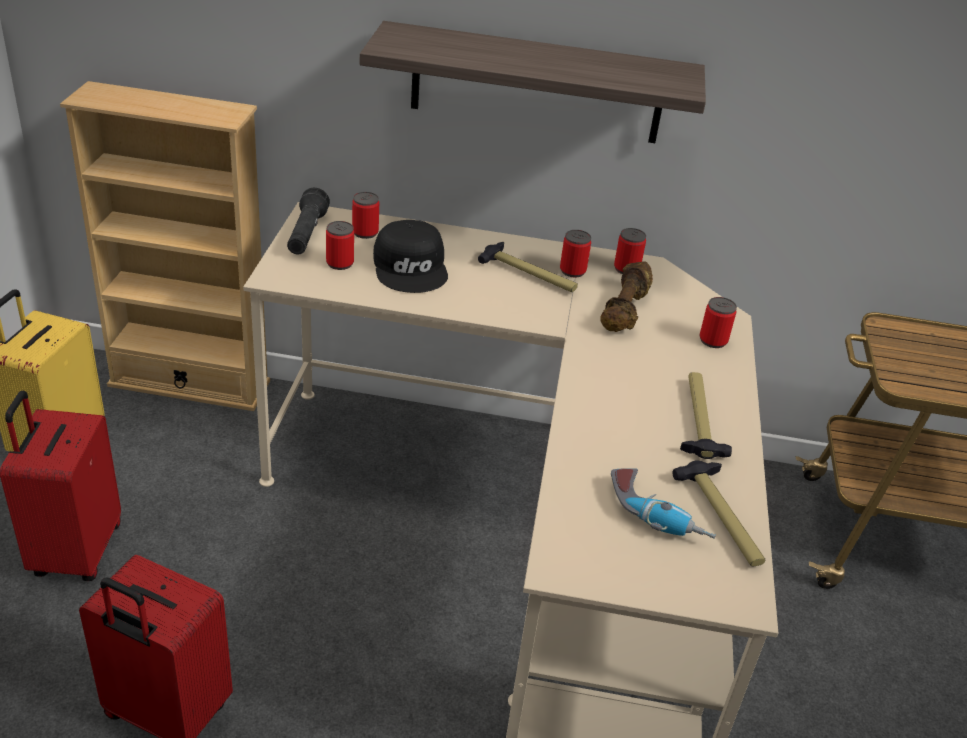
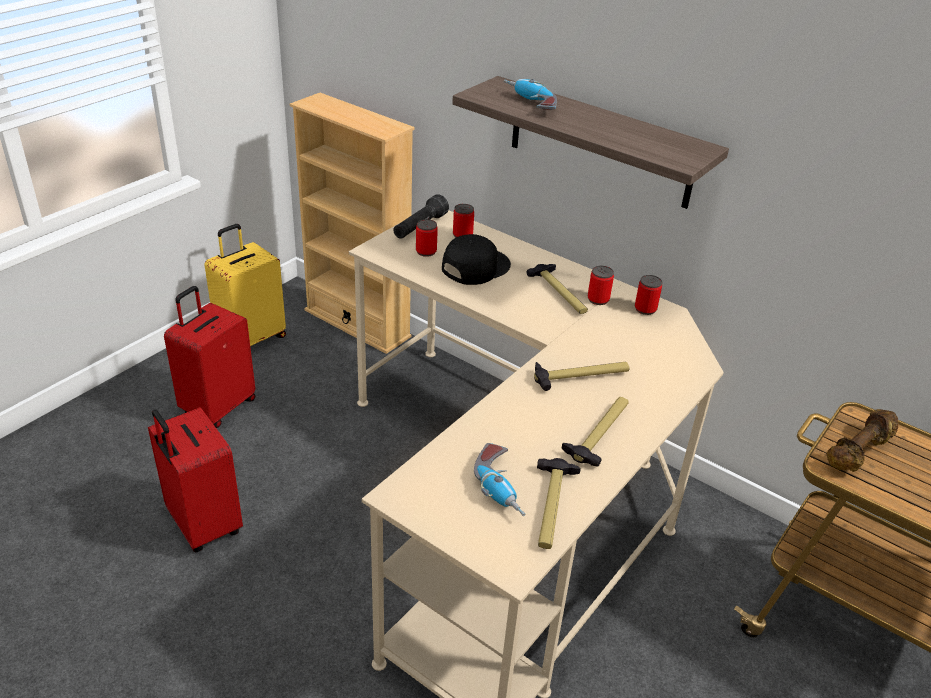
camera: 30 degrees right, 0 degrees up
(411, 267) = (475, 266): black cap -> black cap turned 150 degrees counterclockwise
(457, 49) = (529, 103): none -> power drill
(626, 311) = (615, 339): brown dumbbell -> brown dumbbell (859, 452)
(628, 363) = (580, 377): none -> hammer
(713, 340) = (669, 380): can -> none

